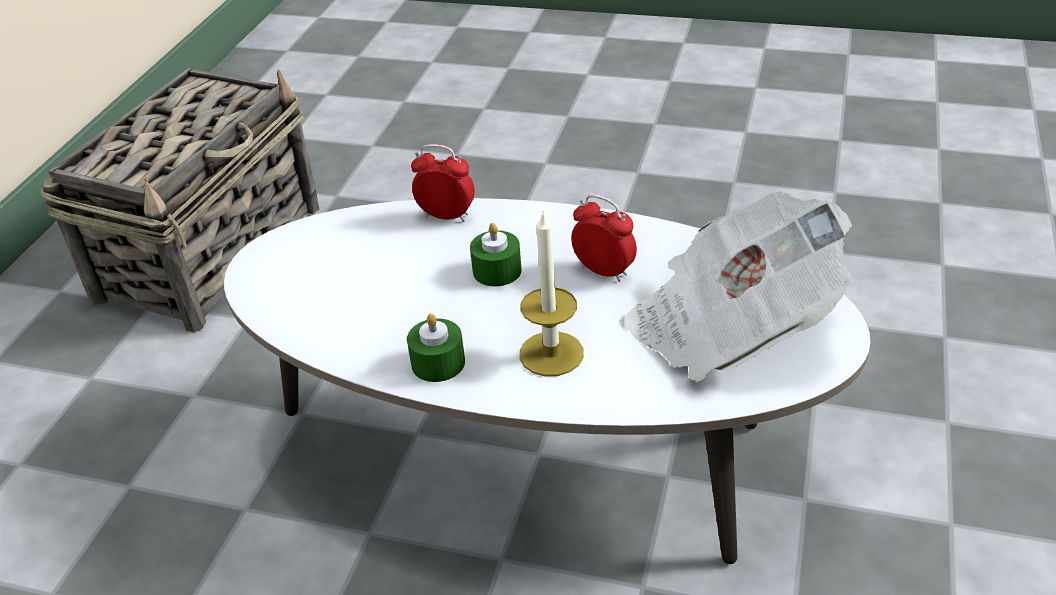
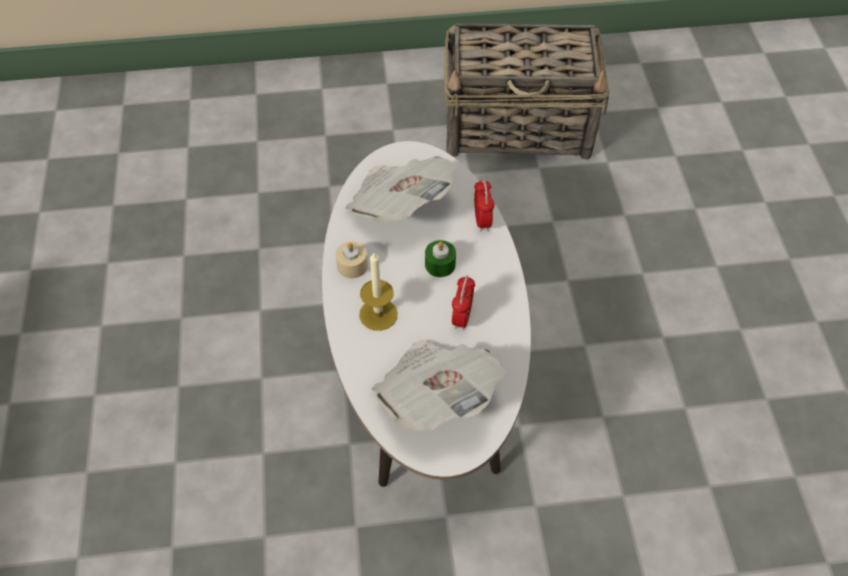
camera: 65 degrees right, 15 degrees up
(358, 285) = (400, 206): none -> newspaper
(438, 363) = (352, 266): green candle -> beige candle

